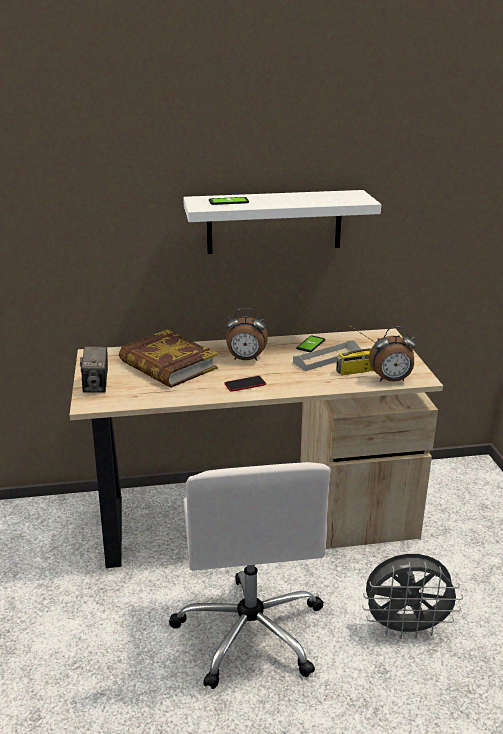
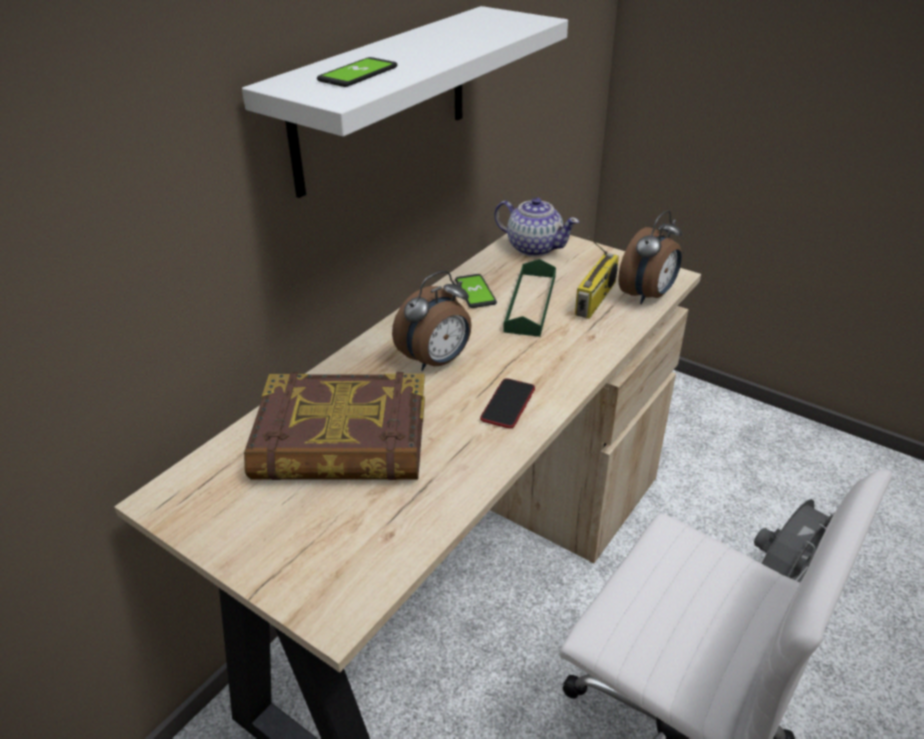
camera: 45 degrees left, 10 degrees up
(96, 386) = (288, 562): camera -> none
(327, 358) = (530, 303): grey tray -> green tray
(375, 340) = (534, 247): none -> teapot

